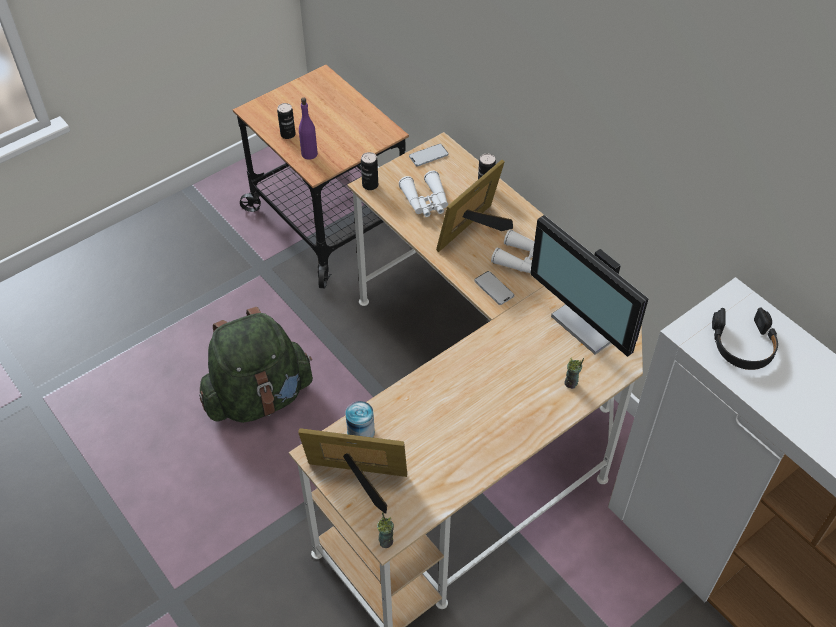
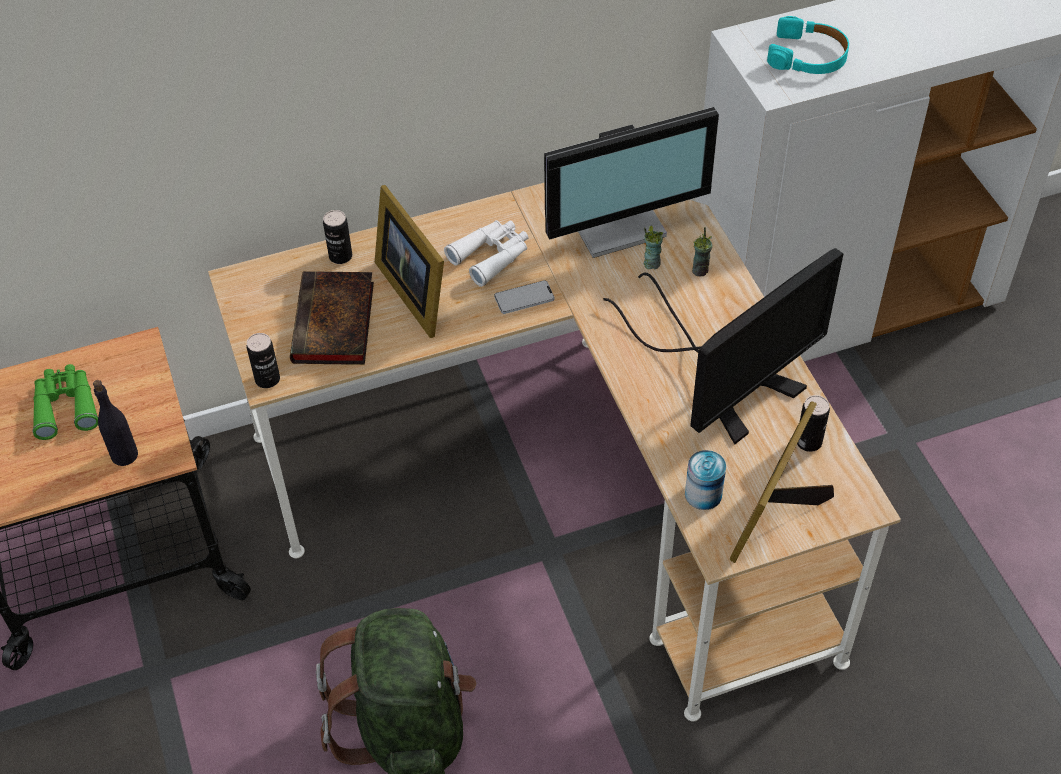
camera: 70 degrees left, 0 degrees up
(288, 134) = (62, 473): can -> can (809, 442)
(309, 154) = (124, 455): purple bottle -> black bottle
(334, 118) = (65, 406): none -> green binoculars
(386, 541) = (871, 506): cup -> cup (651, 263)
(426, 201) = (334, 325): white binoculars -> book
(428, 155) = (246, 299): phone -> none
(471, 422) = (724, 378): none -> monitor
(743, 345) = (808, 56): black headphones -> turquoise headphones

